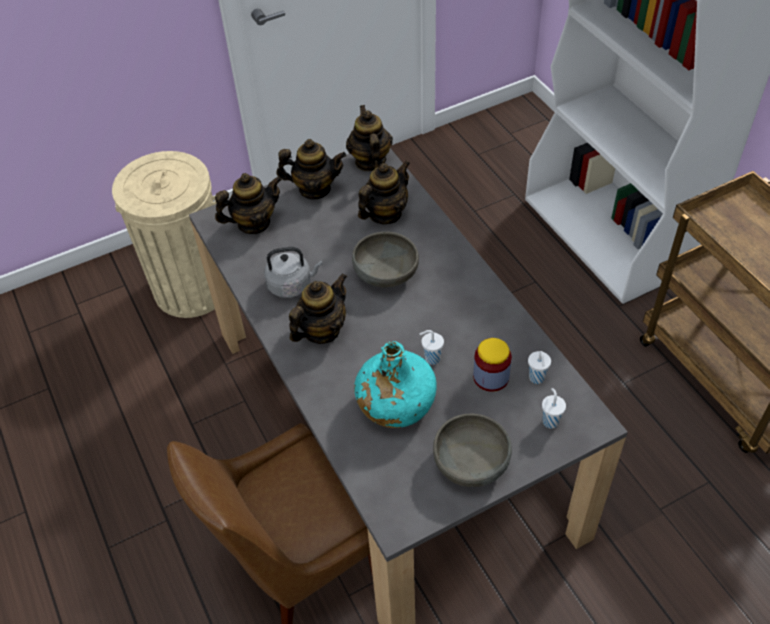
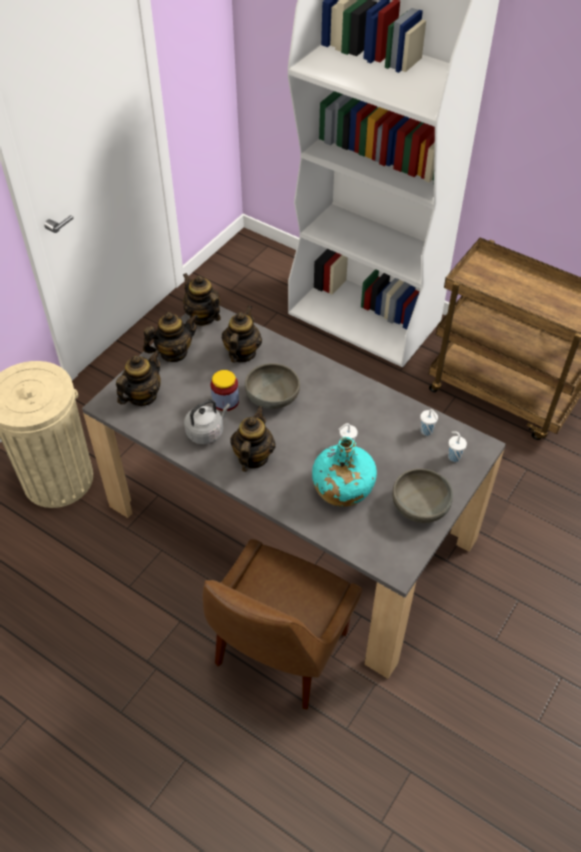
camera: 30 degrees left, 0 degrees up
(491, 377) = (395, 443): jar -> jar (225, 401)

